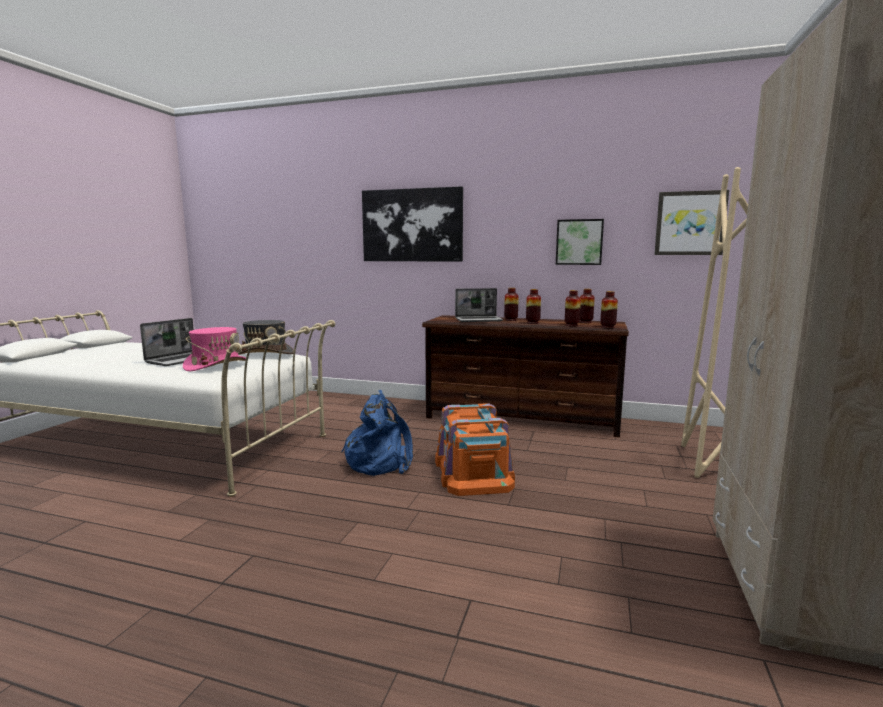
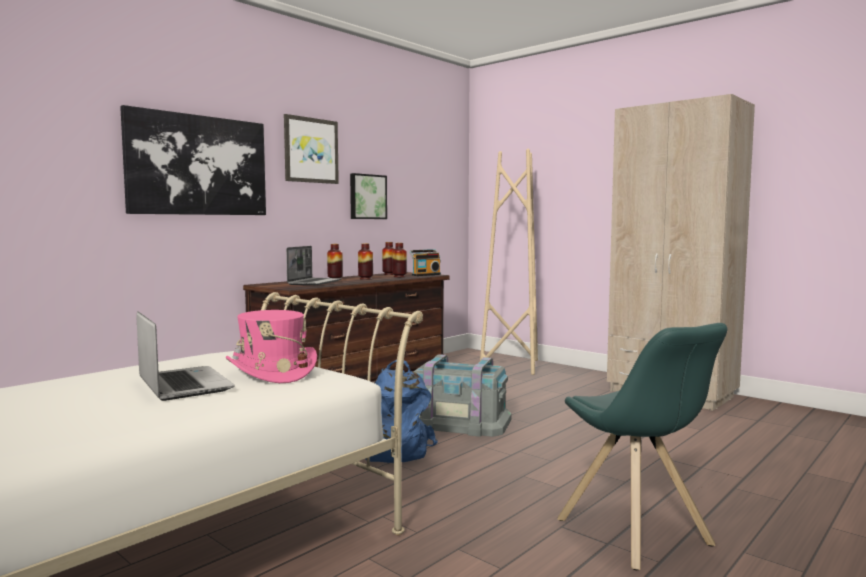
camera: 65 degrees left, 5 degrees down
(247, 596) = (635, 532): none -> turquoise chair
(266, 354) = (231, 354): grey hat -> none
(473, 472) = (459, 422): orange storage box -> grey storage box
(607, 327) = (425, 275): vase -> radio
(690, 223) = (433, 184): picture -> picture (310, 150)

